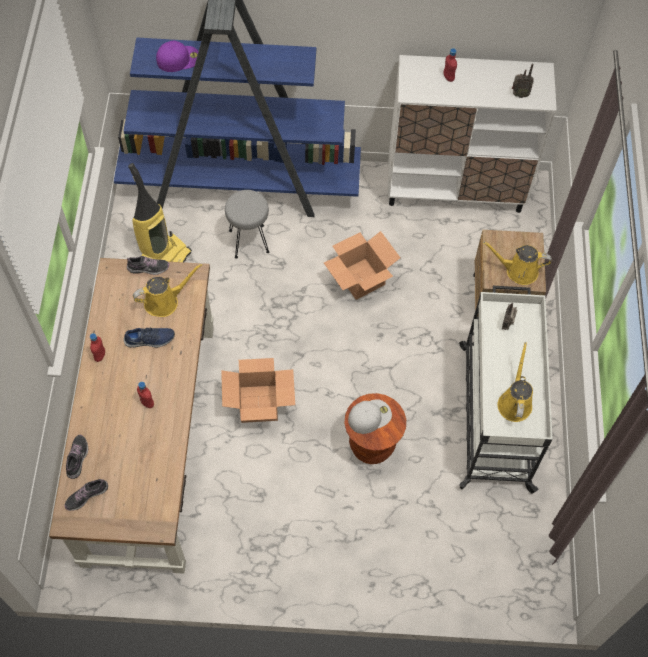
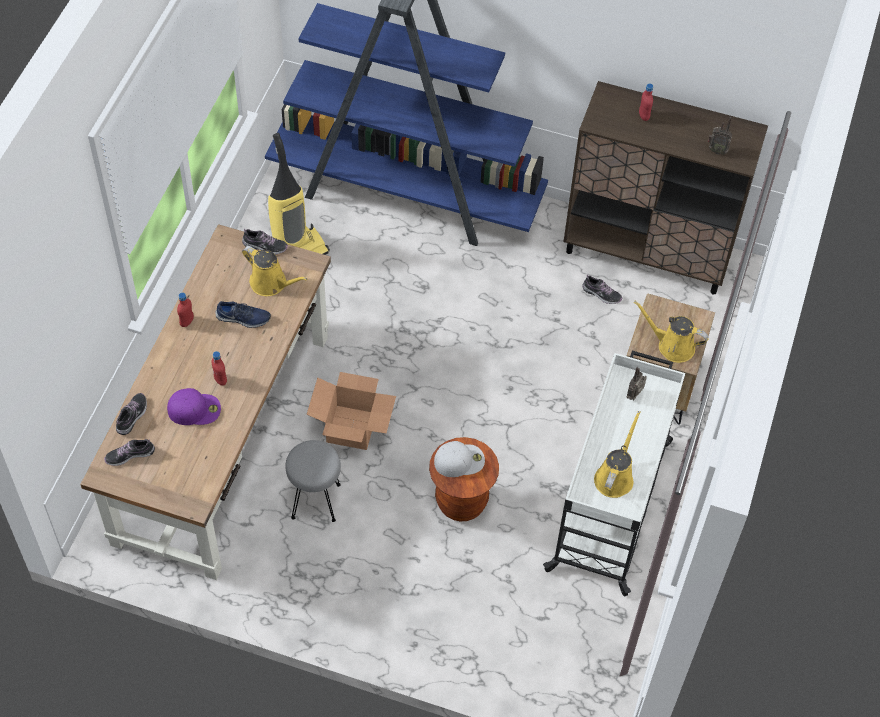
camera: 15 degrees right, 5 degrees down
(164, 301) = (271, 283): yellow watering can -> yellow watering can turned 45 degrees clockwise
(178, 58) = (354, 34): purple cap -> purple cap (194, 409)
(249, 240) = (396, 255): grey stool -> grey stool (316, 500)
(361, 279) = (508, 324): cardboard box -> none
(429, 234) = (601, 294): none -> shoe
(455, 189) = (648, 252): white cabinet -> brown cabinet

